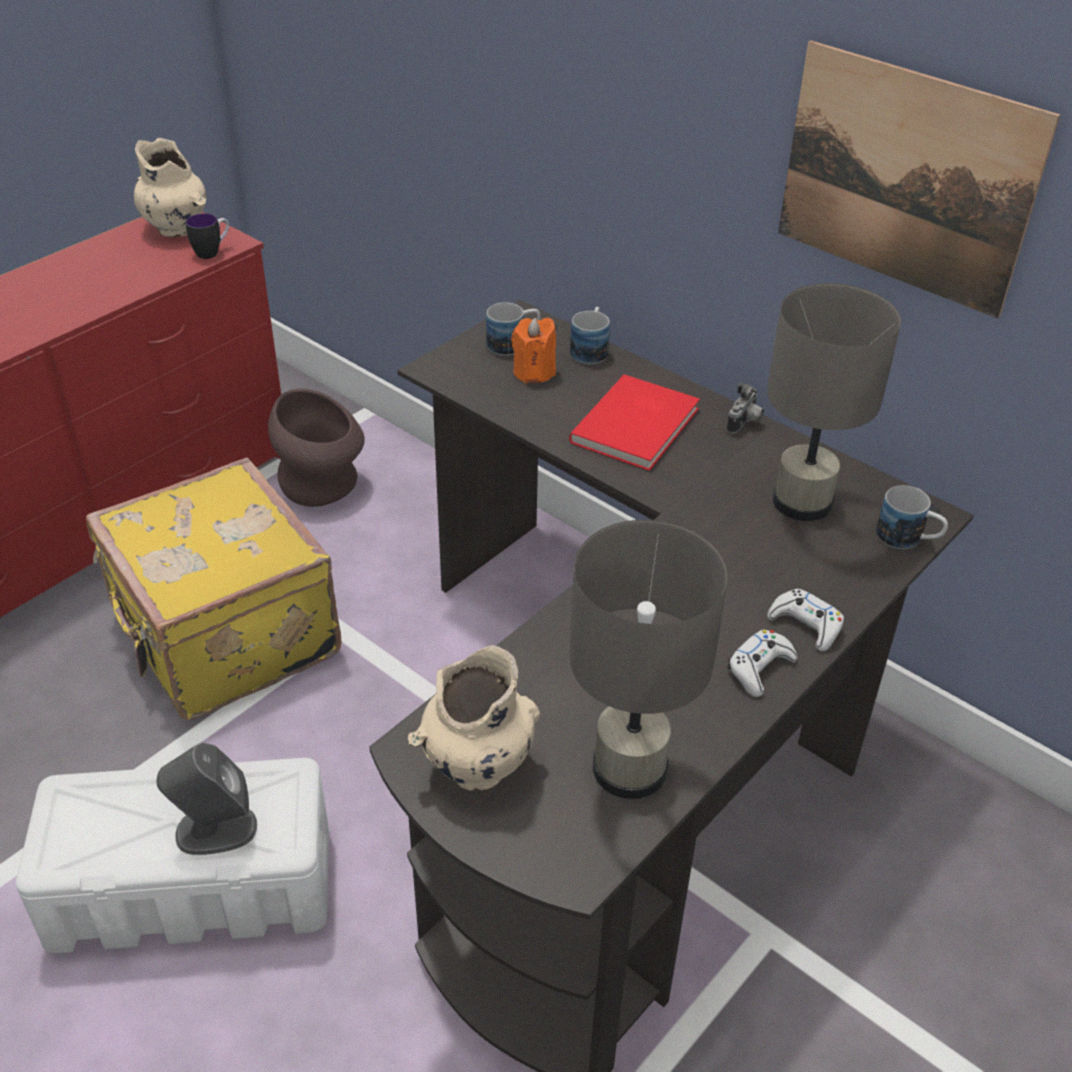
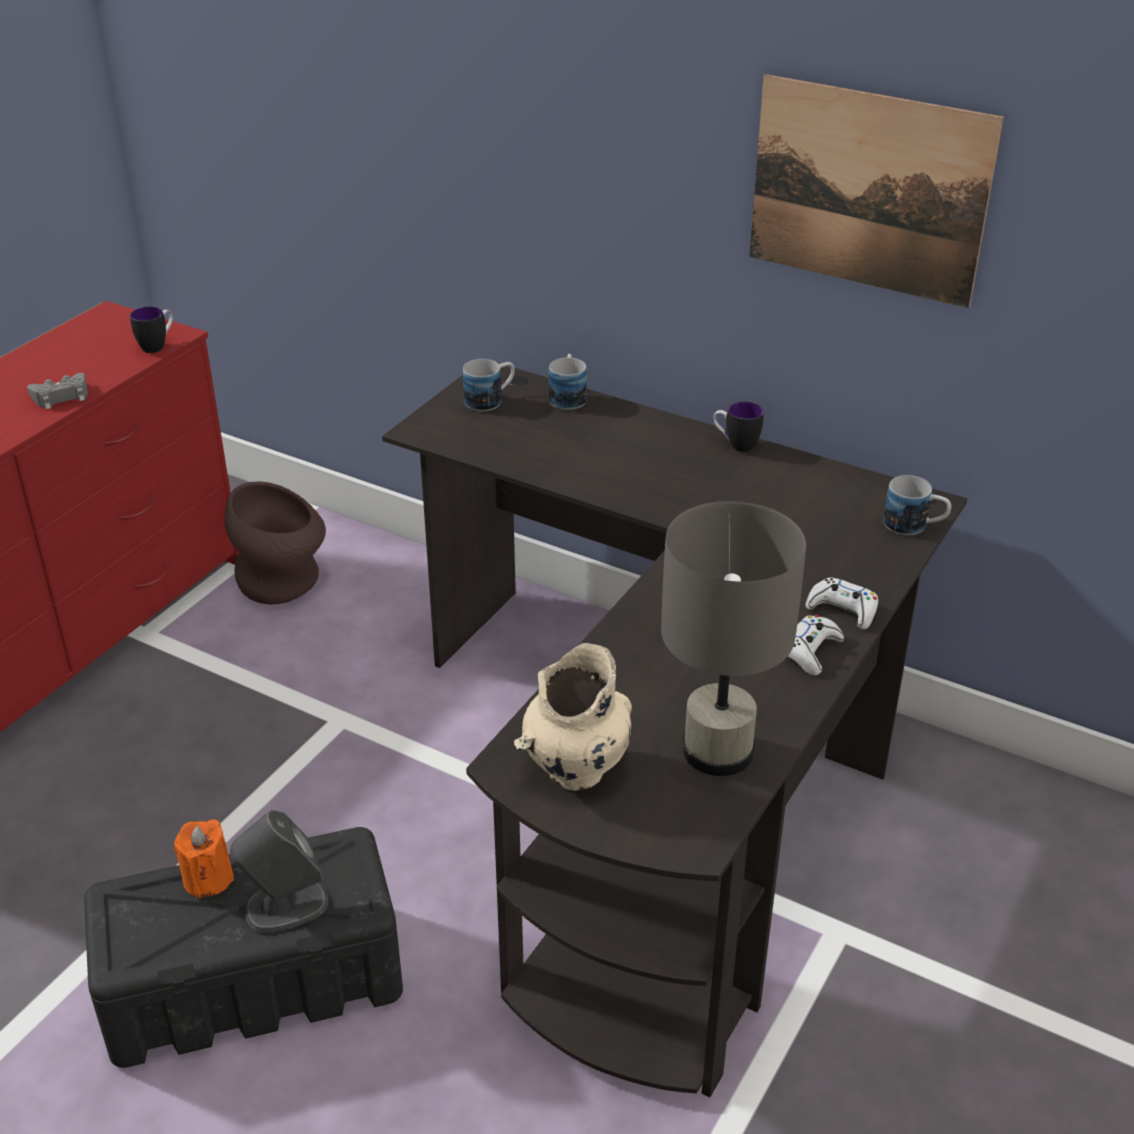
camera: 10 degrees left, 5 degrees down
(108, 294) = (61, 396): none -> grey game controller
(177, 230) = (113, 328): beige vase -> none
(194, 886) = (255, 981): white storage box -> black storage box
(223, 636) = (217, 741): yellow suitcase -> none
(534, 372) = (519, 422): orange candle -> orange candle (208, 879)
(639, 425) = (635, 458): red book -> none
(745, 423) = (735, 445): camera -> mug
(803, 501) = (810, 505): grey table lamp -> none

